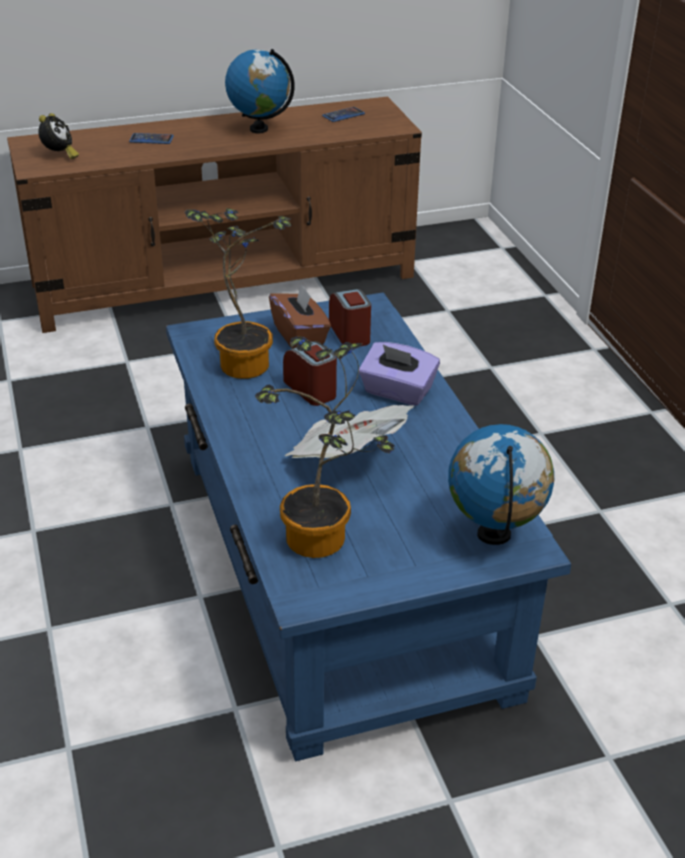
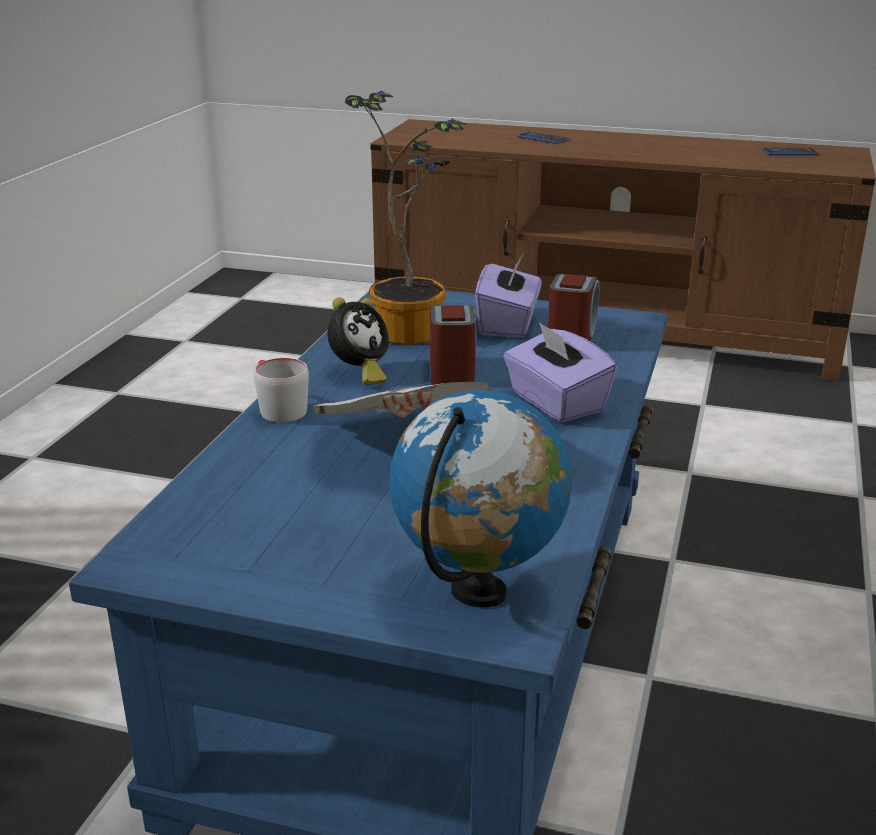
camera: 35 degrees right, 10 degrees down
(59, 156) = (434, 135): alarm clock -> alarm clock (359, 374)
(240, 460) = (277, 408): none -> grey mug
(259, 129) = (671, 148): globe -> none
(300, 336) = (508, 324): brown tissue box -> purple tissue box
(323, 542) = (248, 515): potted plant -> none

